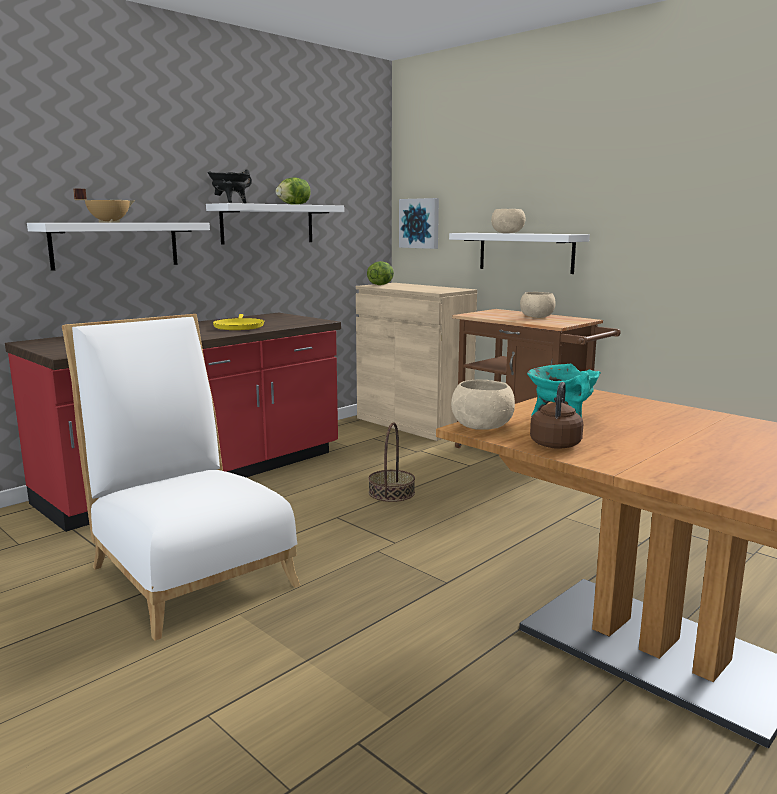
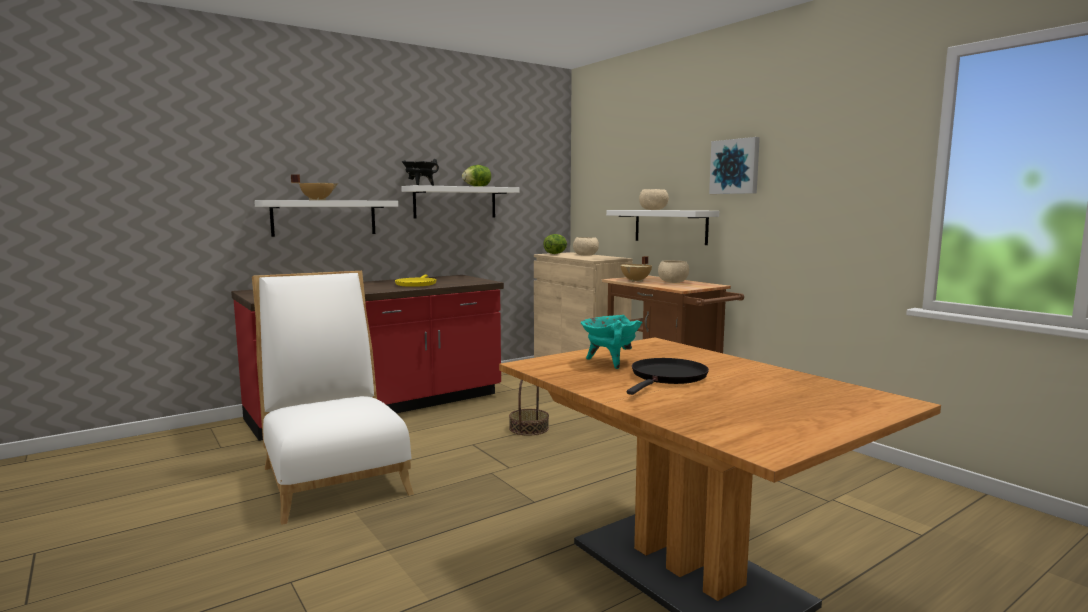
camera: 10 degrees right, 5 degrees down
(420, 223) = (591, 202): picture -> picture (735, 166)
(482, 427) = (536, 364): beige bowl -> beige bowl (585, 255)
(494, 316) = (636, 281): none -> beige cooking pot
(555, 443) = (582, 378): brown kettle -> none
(647, 437) = (667, 377): none -> black frying pan

